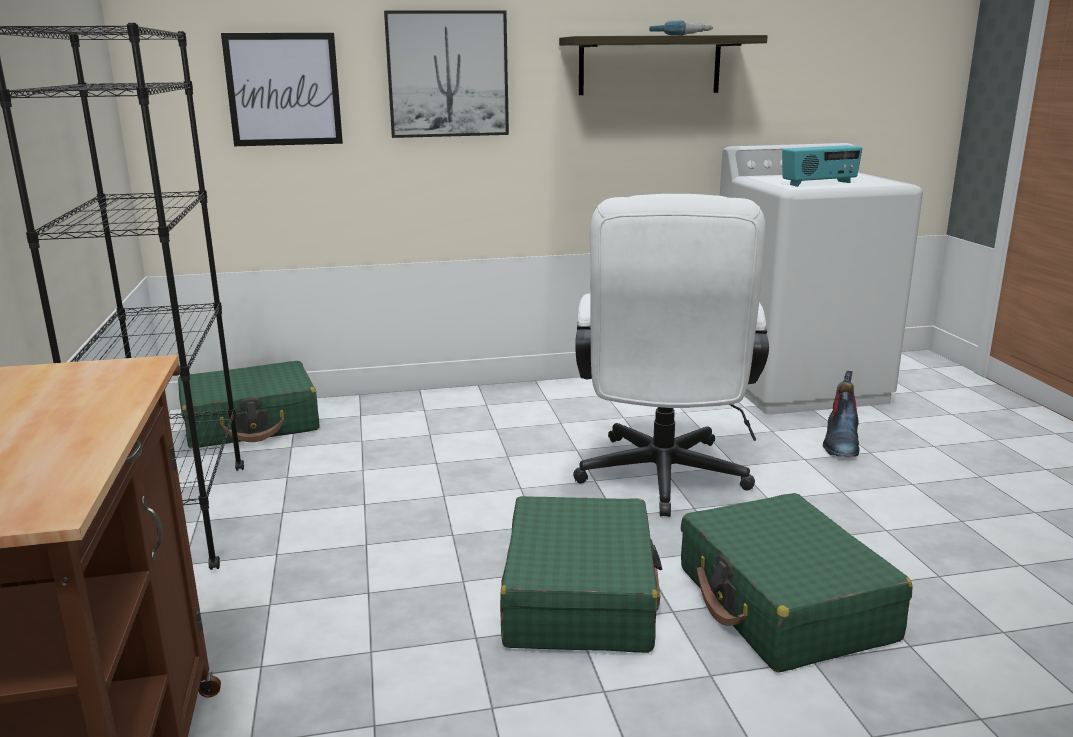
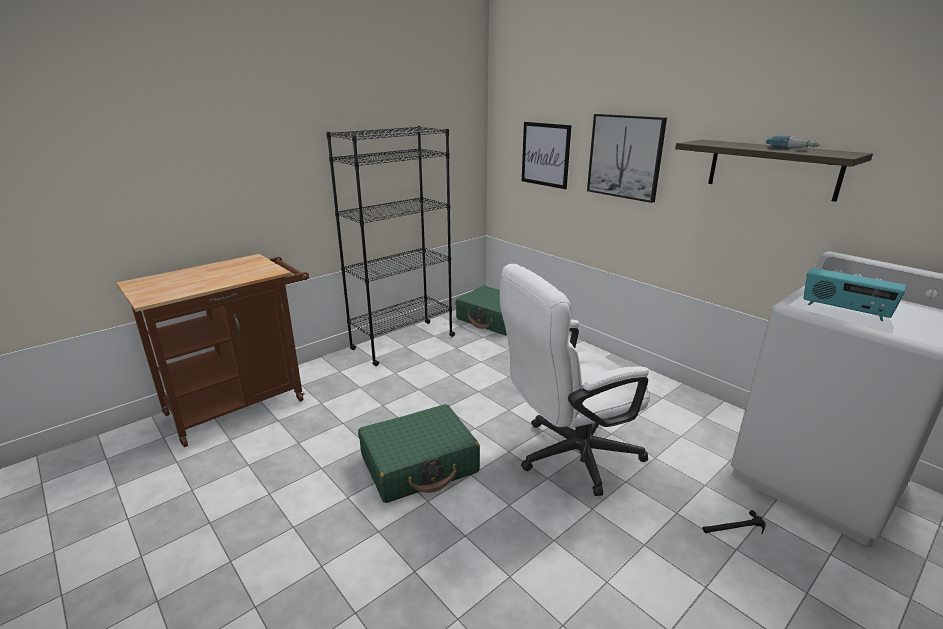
camera: 60 degrees right, 5 degrees up
(784, 604) = (465, 545): green suitcase -> none
(841, 442) = (733, 527): boot -> hammer

